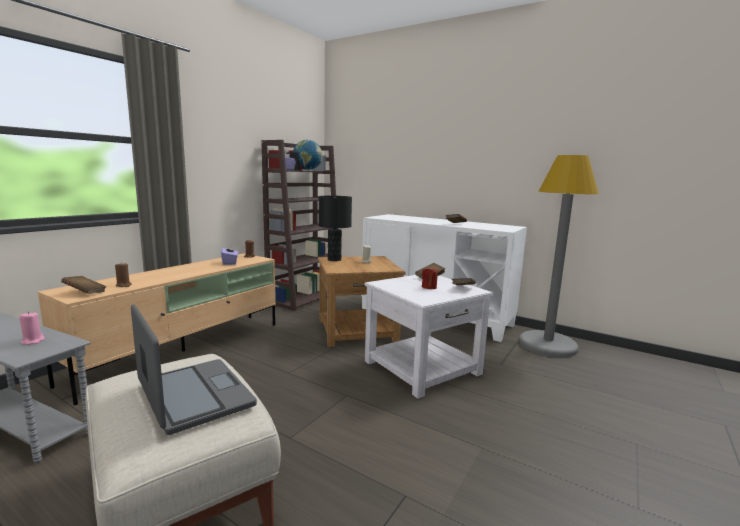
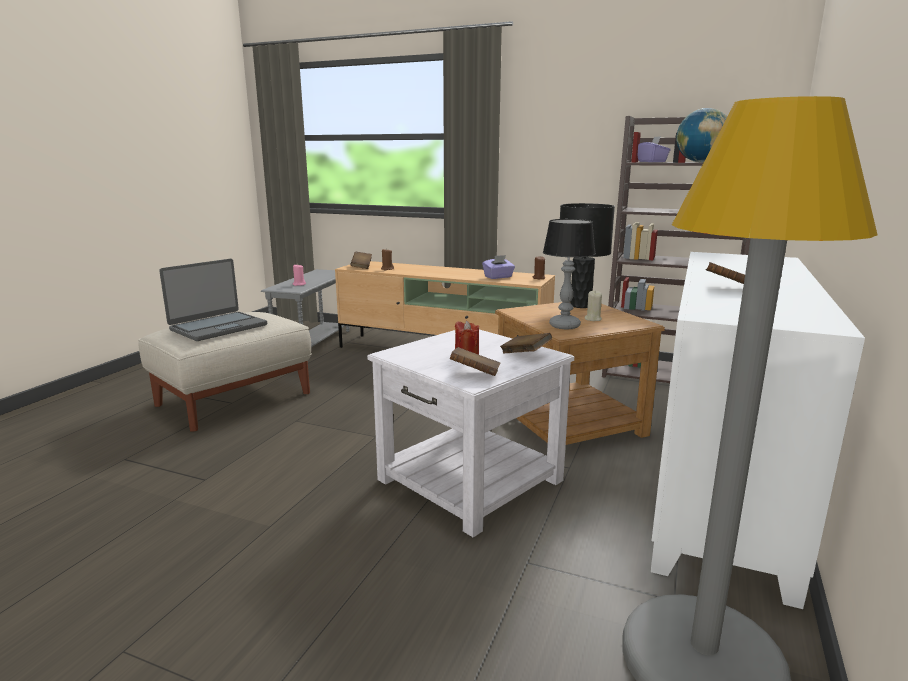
camera: 80 degrees right, 5 degrees up
(377, 267) = (564, 326): none -> table lamp

